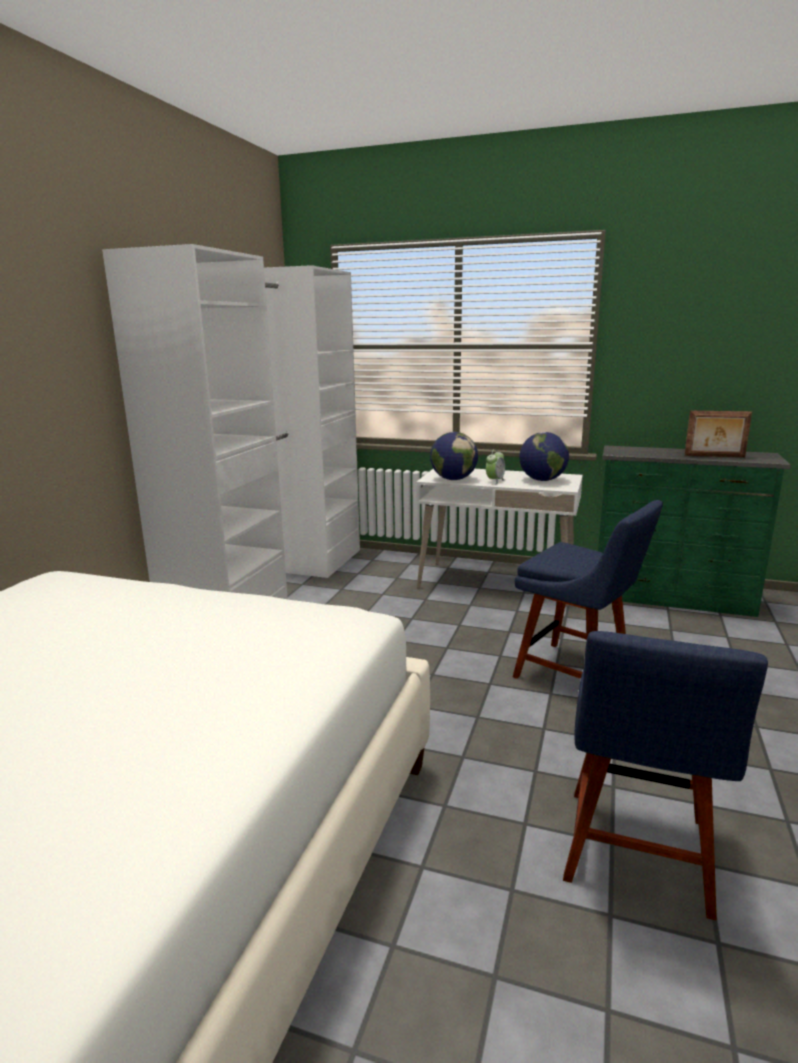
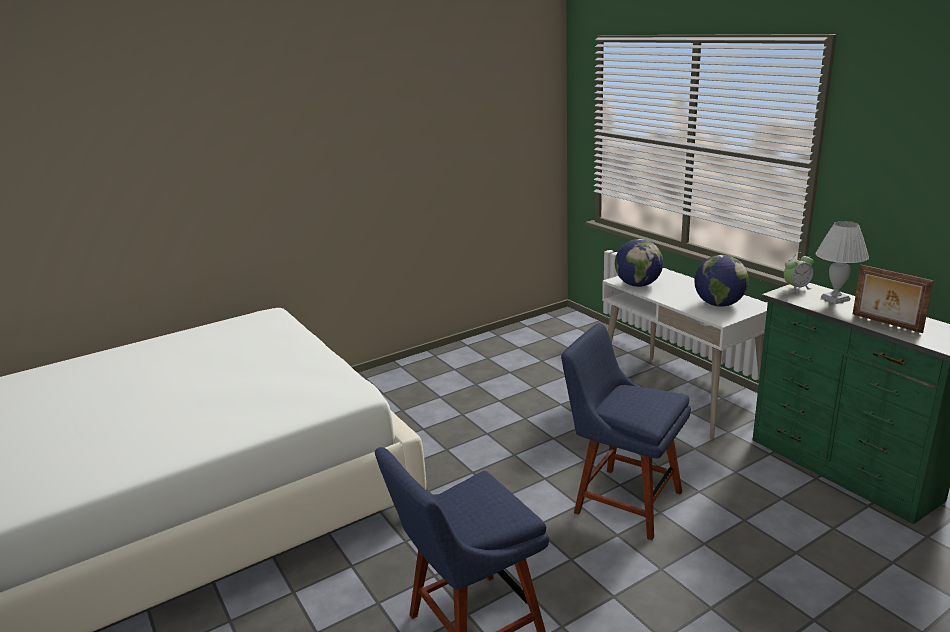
camera: 40 degrees right, 5 degrees up
(277, 589) = (496, 346): white wardrobe -> none
(495, 481) = (671, 295): alarm clock -> alarm clock (796, 288)
(577, 675) = (623, 500): blue chair -> blue chair turned 135 degrees clockwise
(653, 450) = (836, 299): none -> white table lamp

